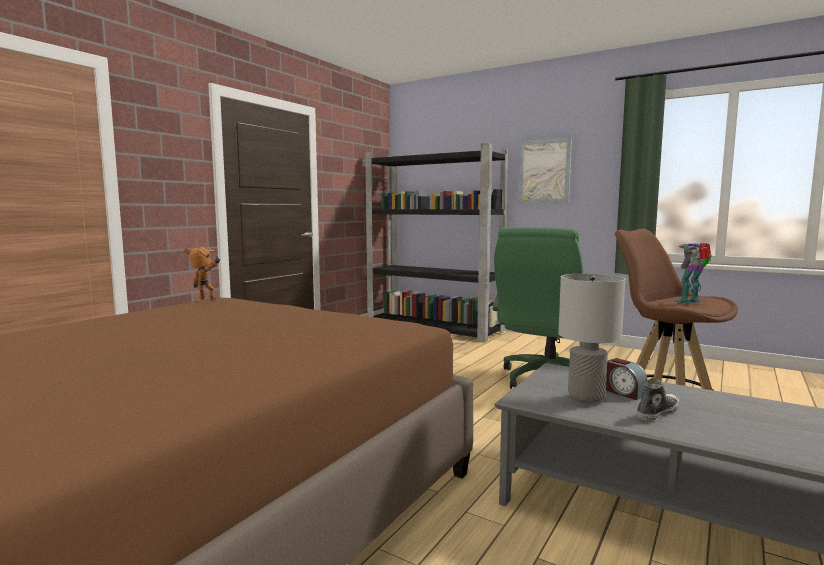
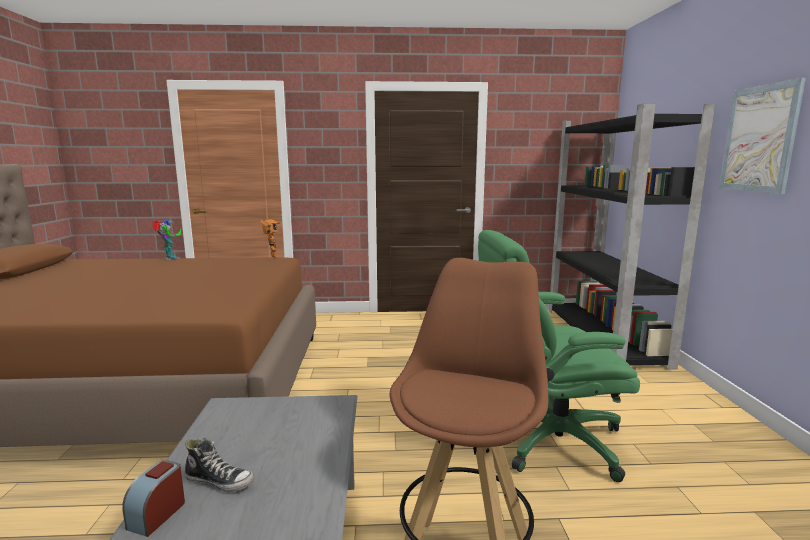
camera: 55 degrees right, 5 degrees up
(585, 399) = (242, 434): grey table lamp -> none
(624, 392) = (279, 453): alarm clock -> alarm clock (157, 514)
(690, 302) = (462, 394): toy robot -> toy robot (170, 258)

